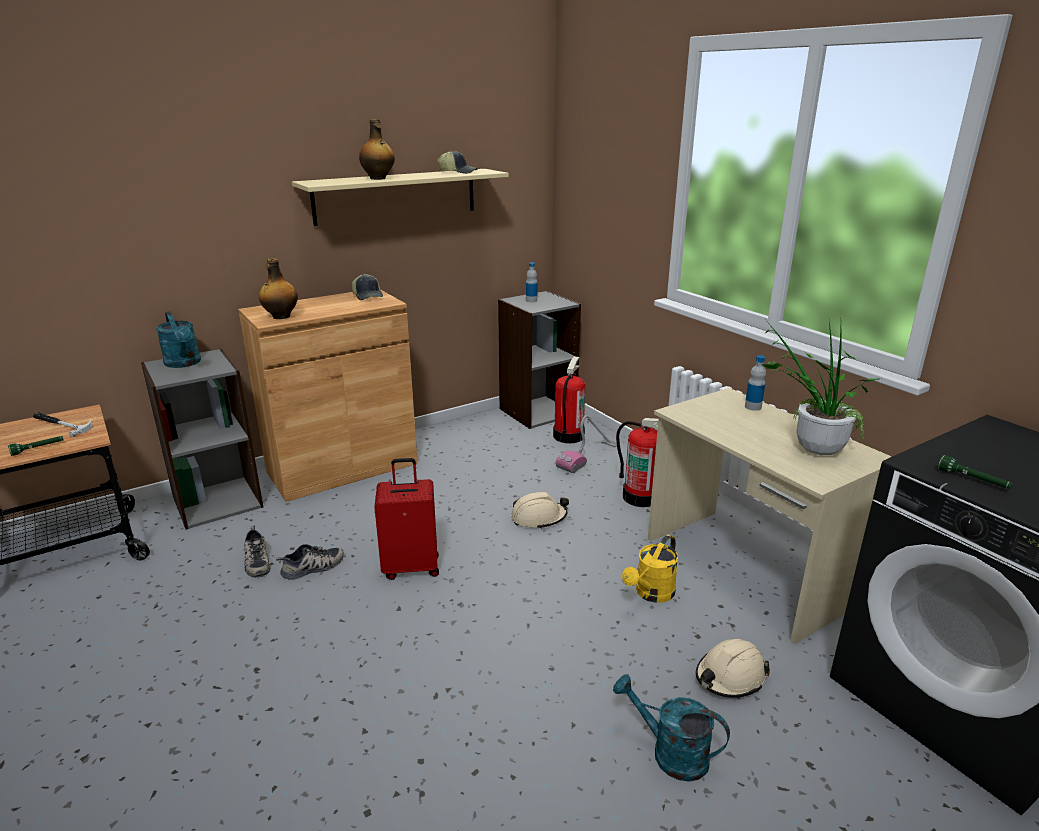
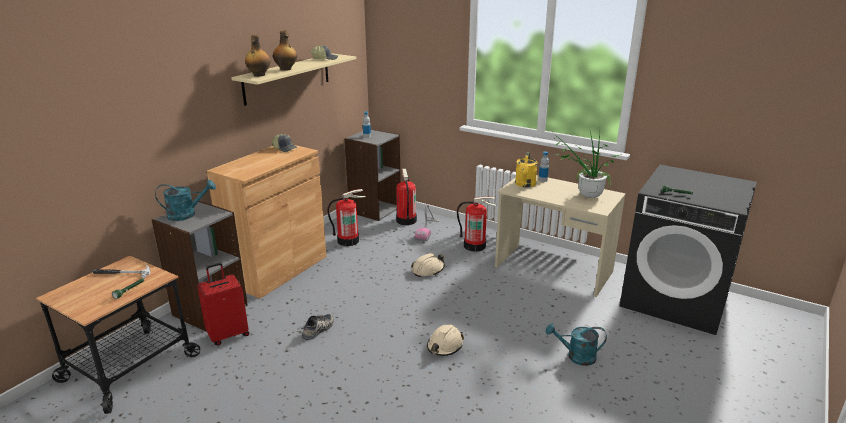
camera: 25 degrees left, 0 degrees up
(184, 363) = (187, 214): turquoise watering can -> turquoise watering can turned 45 degrees counterclockwise
(256, 561) = (277, 336): shoe -> none
(281, 317) = (247, 171): bottle -> bottle (259, 75)
(411, 567) = (378, 313): red suitcase -> red suitcase (228, 334)
(465, 448) = (348, 240): none -> fire extinguisher
(651, 594) = (517, 292): yellow watering can -> yellow watering can (525, 185)
(730, 677) = (579, 318): beige hard hat -> beige hard hat (444, 346)

